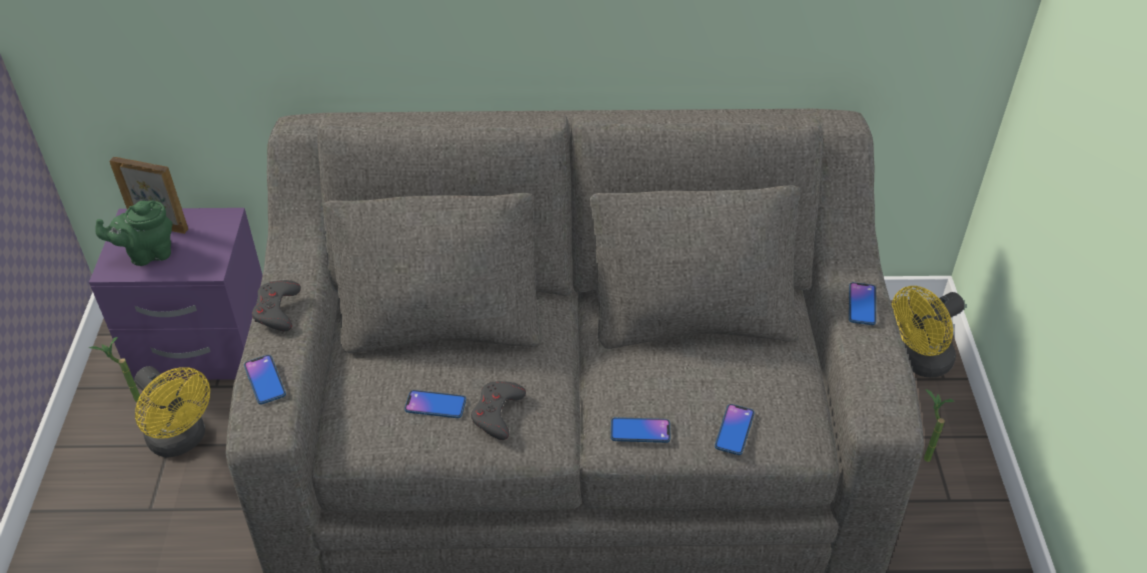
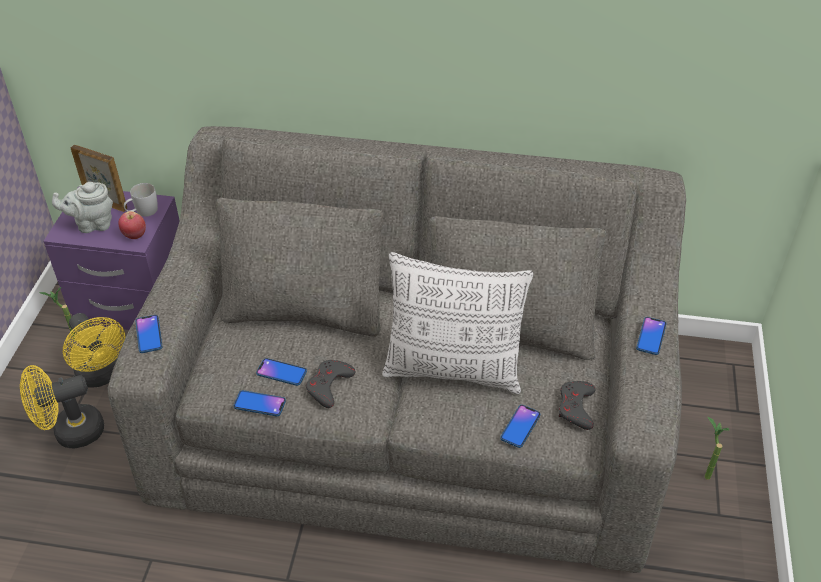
camera: 10 degrees right, 0 degrees up
(148, 254) = (92, 224): green teapot -> grey teapot
(205, 261) = (134, 235): none -> apple
(209, 231) = (143, 212): none -> white mug
(277, 310) = (173, 280): grey game controller -> grey game controller (576, 407)
(640, 374) = (453, 370): none -> pillow
(640, 431) = (442, 416): phone -> phone (259, 404)
(918, 362) = (718, 394): yellow fan -> yellow fan (70, 432)

